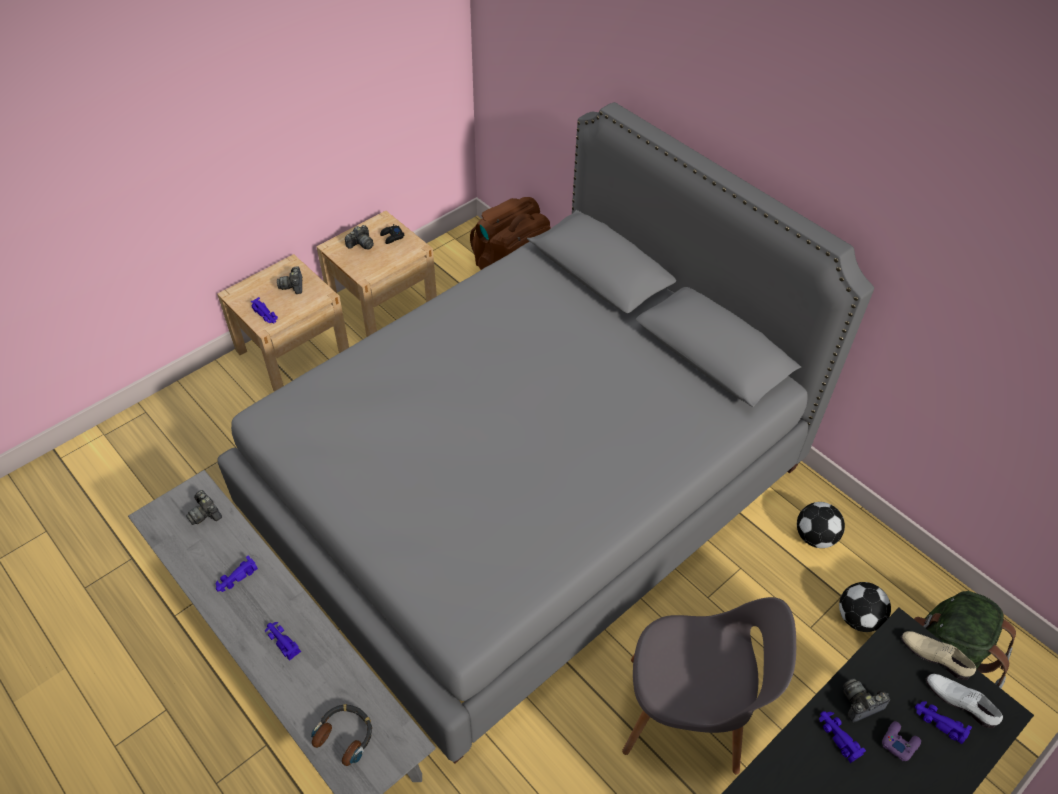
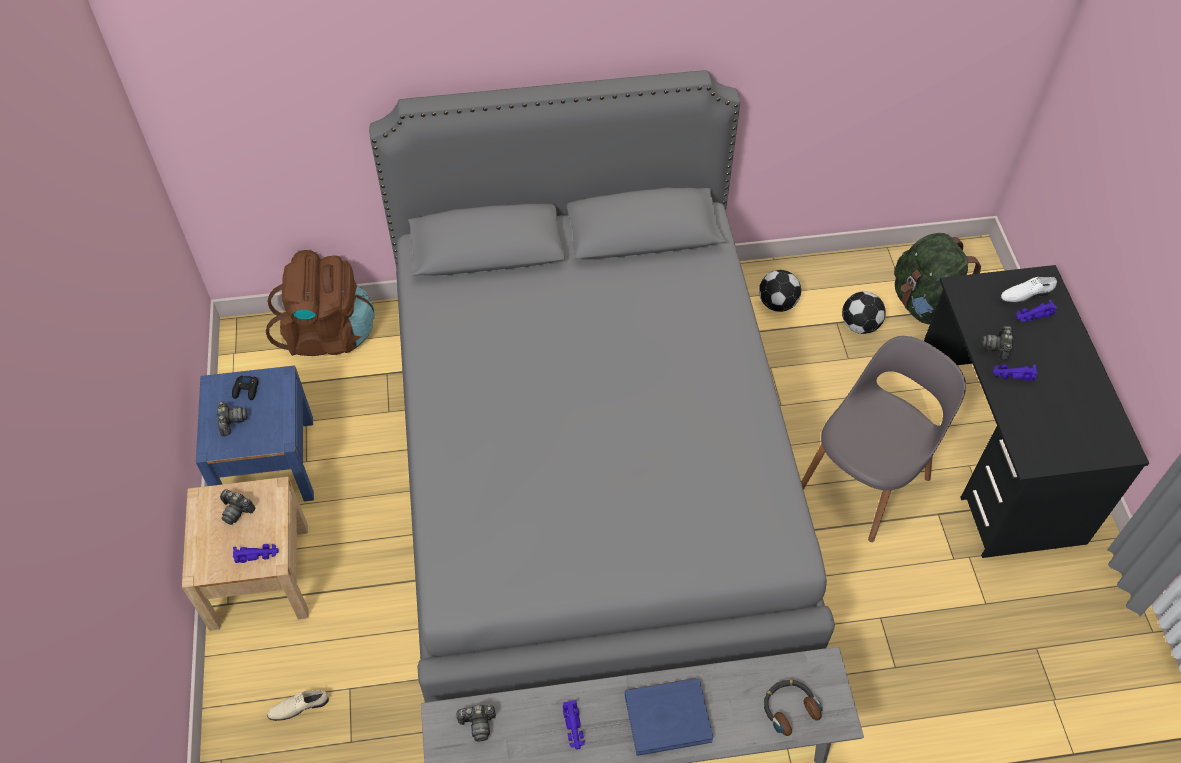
camera: 55 degrees left, 5 degrees up
(282, 641) = (667, 717): purple toy car -> blue book
(382, 305) = (268, 463): beige nightstand -> blue nightstand
(899, 742) = (1034, 345): purple game controller -> none
(935, 656) = (987, 284): beige shoe -> beige shoe (298, 706)

